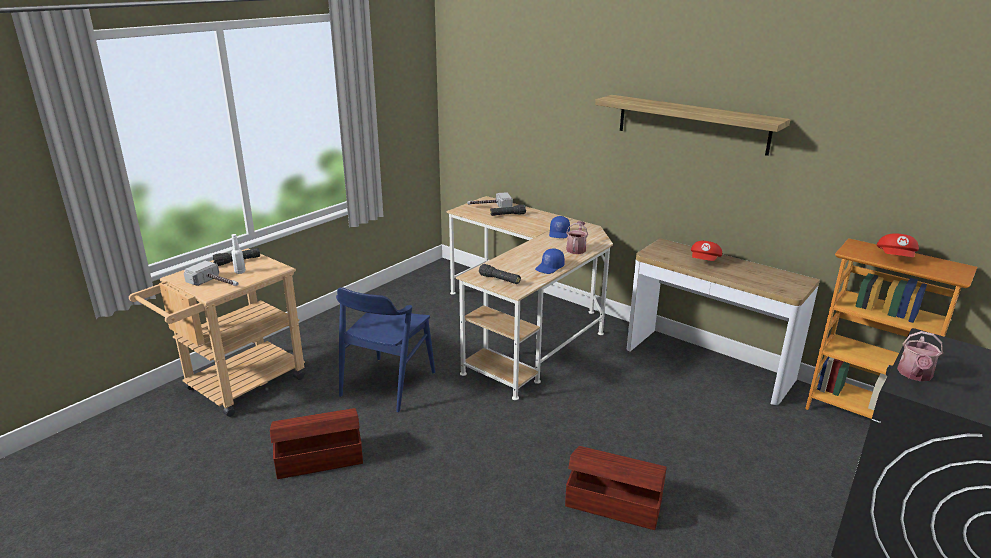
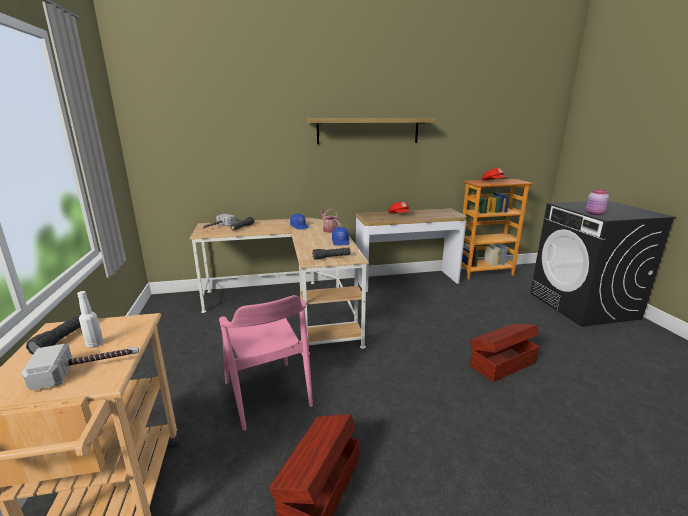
camera: 50 degrees left, 5 degrees down
(387, 384) = (267, 394): blue chair -> pink chair
(914, 375) = (594, 214): watering can -> pink jar

